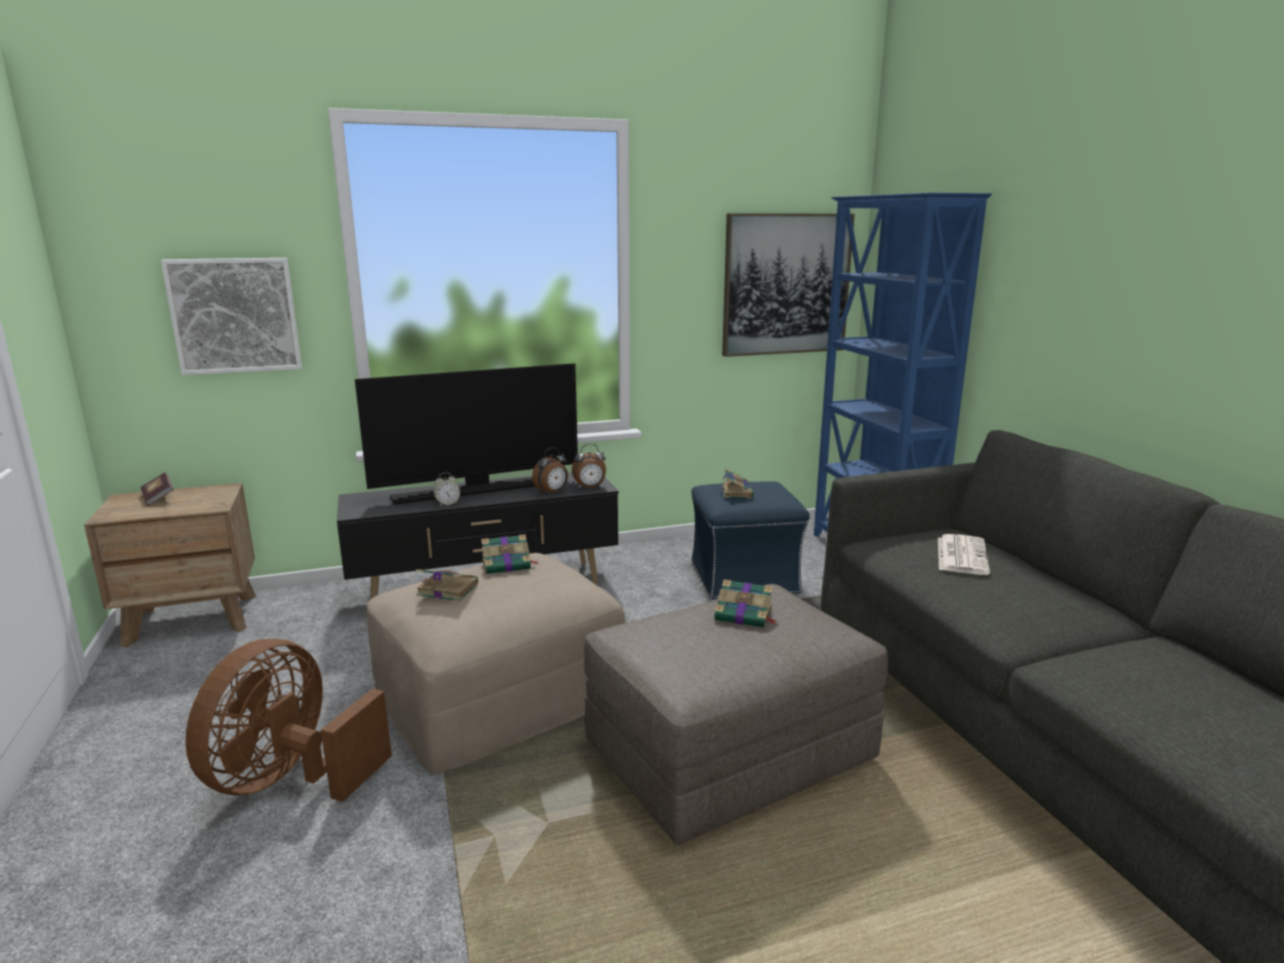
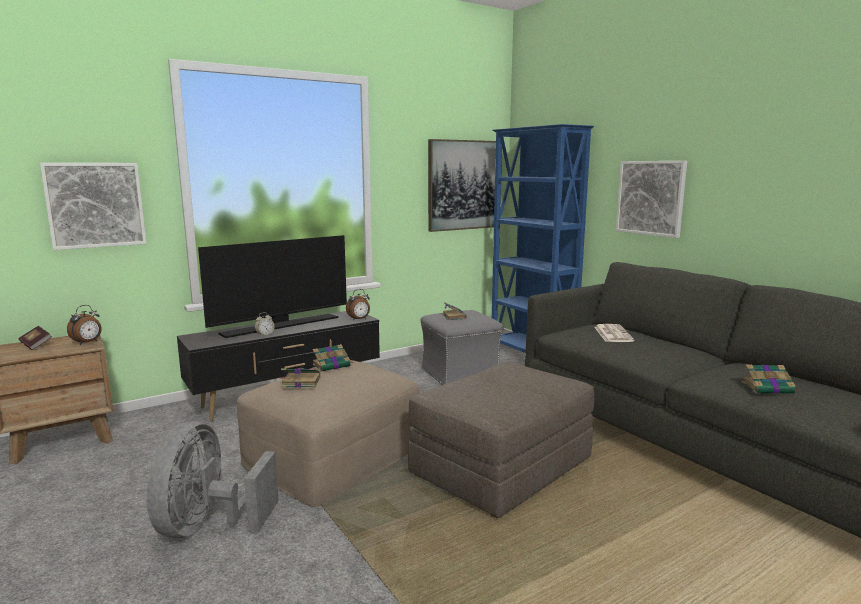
camera: 15 degrees left, 5 degrees down
(290, 779) = (208, 526): brown fan -> grey fan
(552, 492) = (335, 323): alarm clock -> alarm clock (87, 342)
(745, 578) = (460, 374): blue ottoman -> grey ottoman
(745, 615) = (504, 377): book -> book (769, 388)
(1072, 323) = (651, 198): none -> picture

